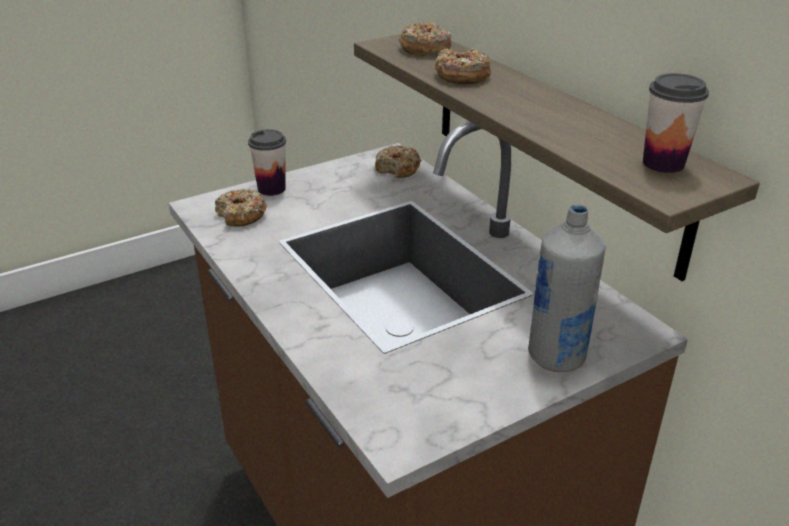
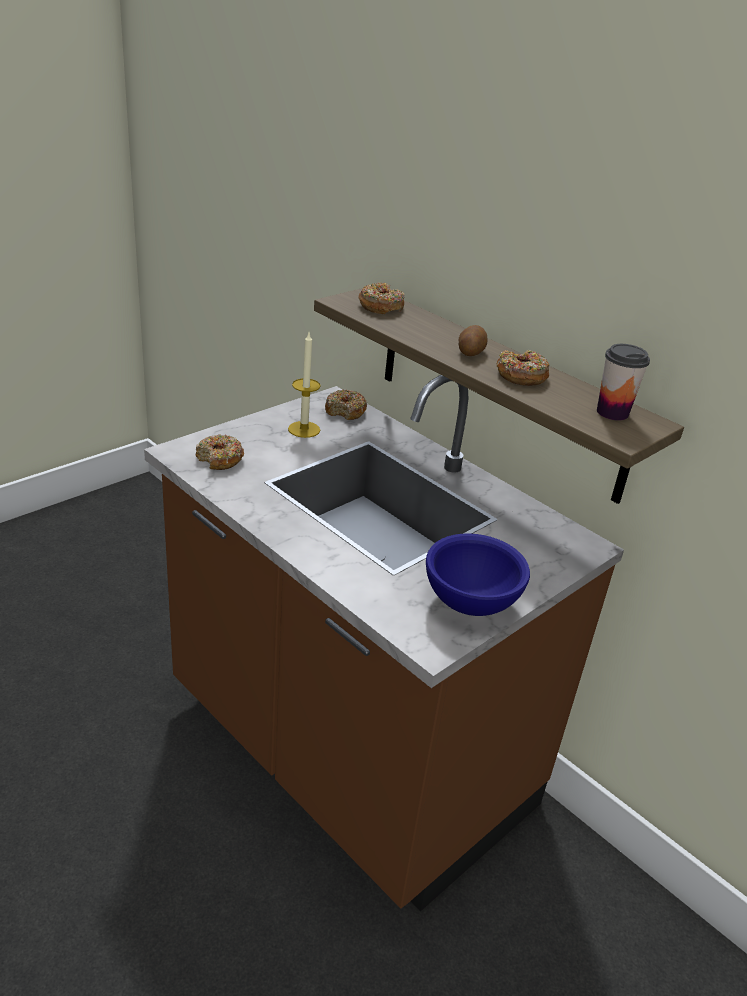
camera: 15 degrees left, 0 degrees up
(271, 189) = (237, 433): cup -> none
(344, 187) = (304, 429): none -> candle
(462, 76) = (425, 334): donut -> donut (521, 376)
(468, 393) = (472, 602): none -> blue bowl
(508, 94) = (470, 352): none -> potato
(556, 356) = (530, 569): grey bottle -> none

